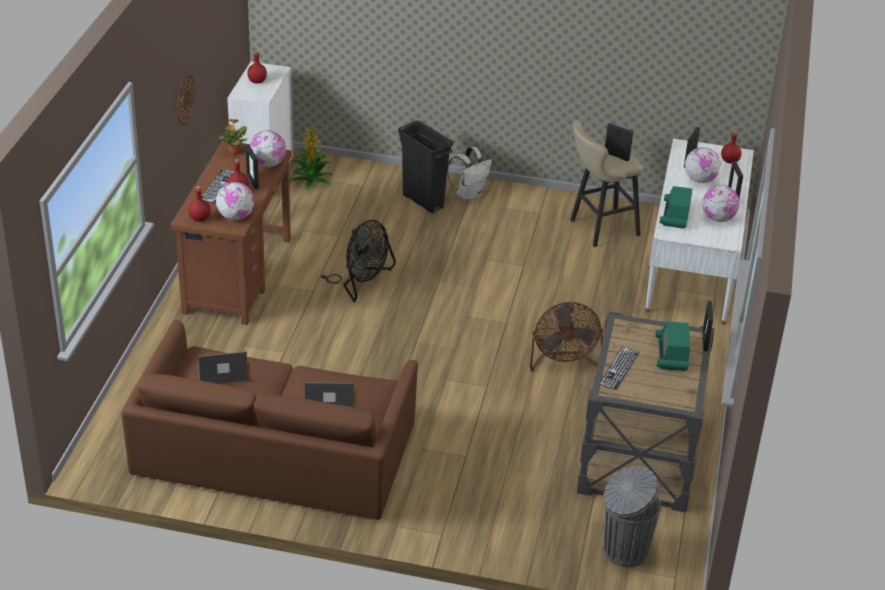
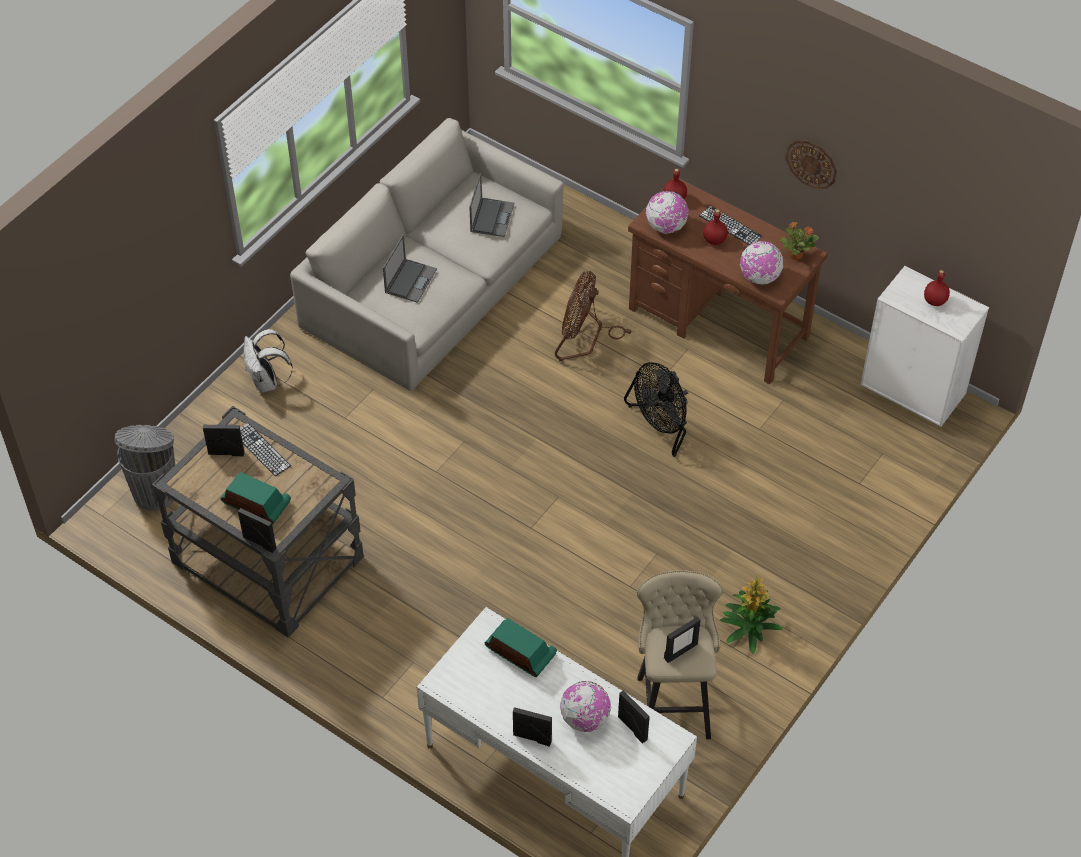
camera: 115 degrees right, 15 degrees up
(253, 181) = (729, 256): picture frame -> picture frame (226, 453)
(273, 449) = (432, 282): brown sofa -> grey sofa
(311, 181) = (887, 437): potted plant -> potted plant (749, 628)
(422, 201) = (804, 533): black trash can -> none
(469, 195) = (801, 586): white backpack -> white backpack (267, 382)
(560, 360) = (444, 552): brown fan -> brown fan (586, 335)
(718, 218) = (493, 696): globe -> none
(730, 161) = (615, 778): red bottle -> none

